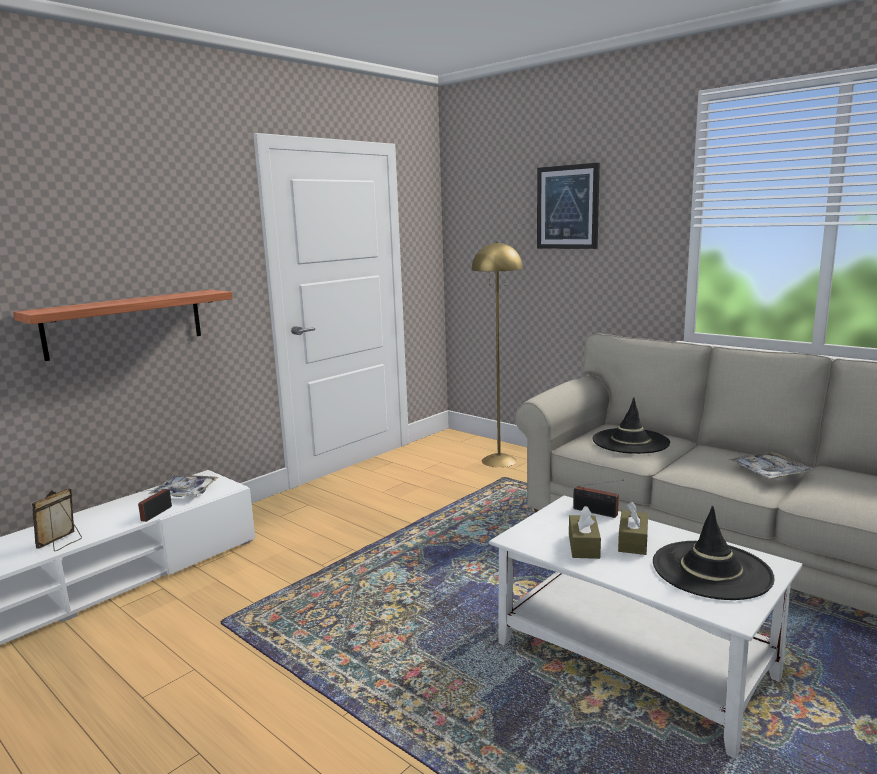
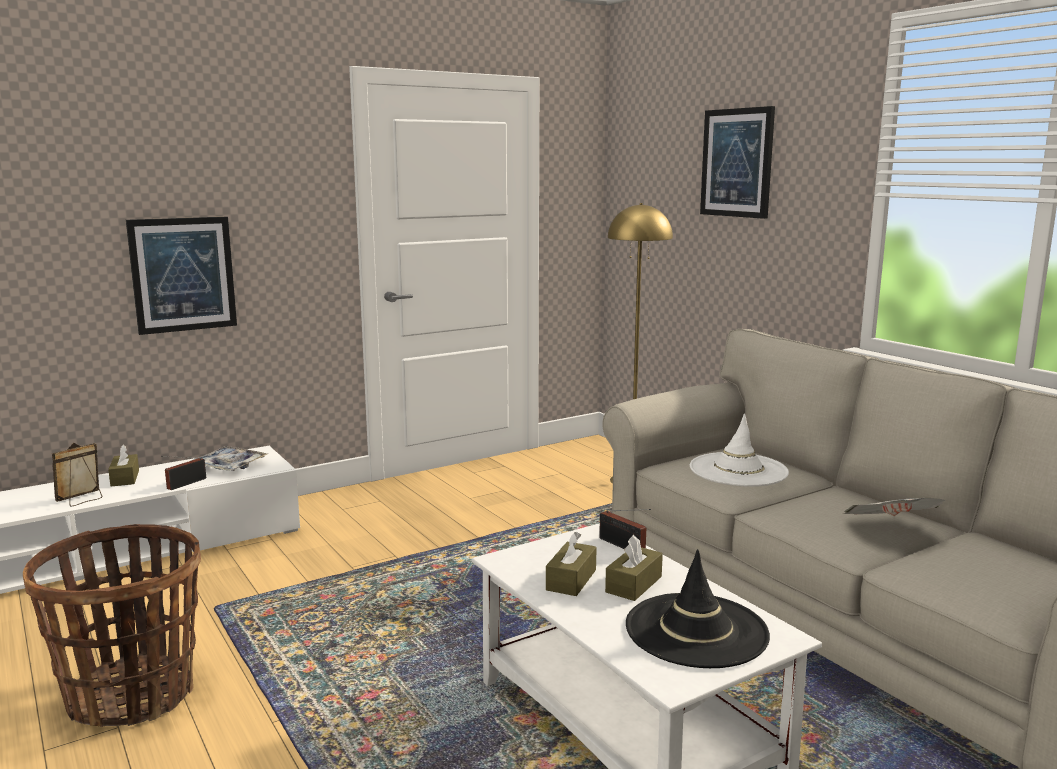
camera: 15 degrees right, 0 degrees up
(91, 517) = (125, 478): none -> brown tissue box
(125, 323) = (183, 274): shelf -> picture
(193, 719) = (132, 695): none -> basket
(630, 441) = (738, 470): black hat -> white hat
(769, 472) = (889, 531): tray -> newspaper

